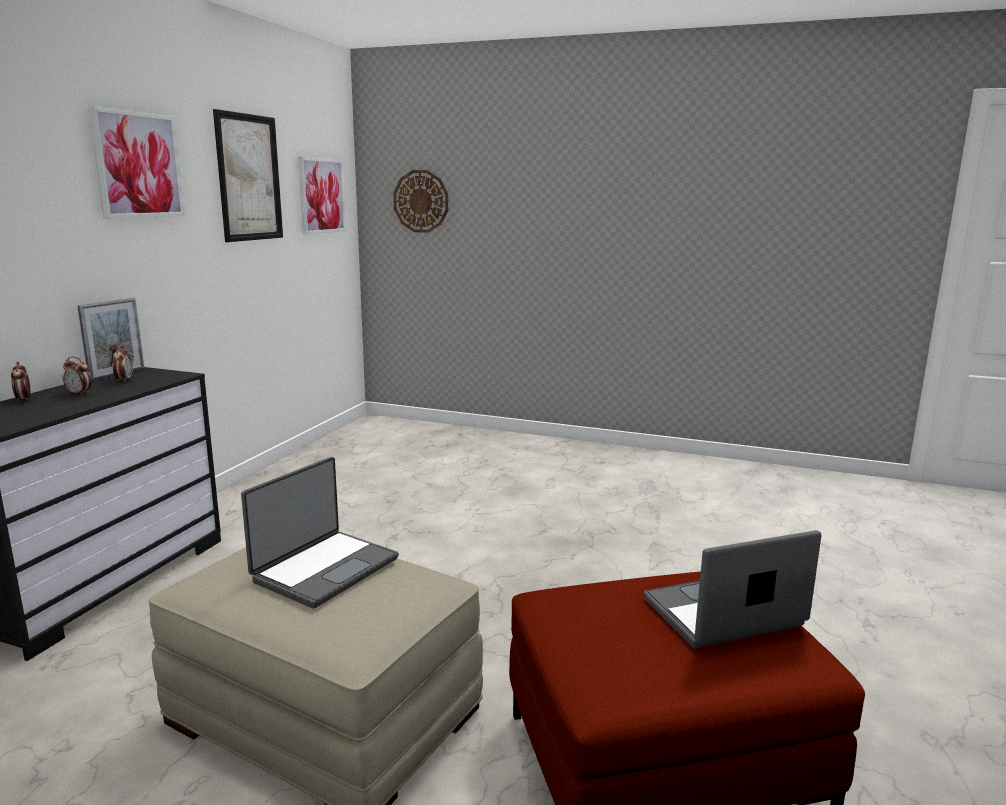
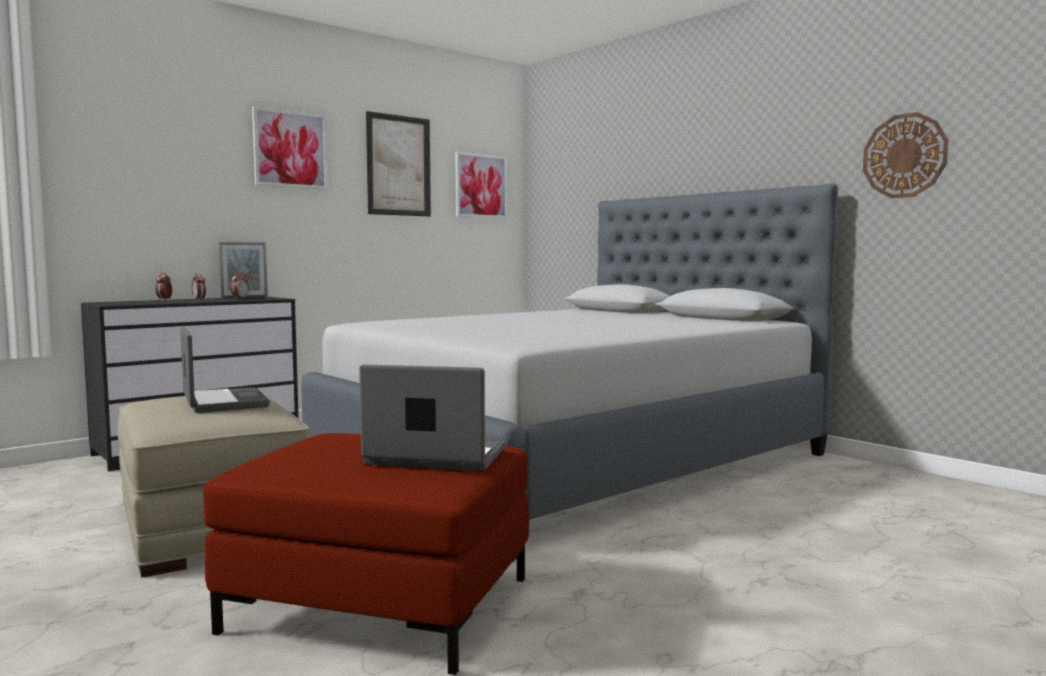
camera: 30 degrees right, 10 degrees down
(324, 569) = (223, 402): laptop -> laptop turned 90 degrees counterclockwise
(421, 201) = (569, 189): wall clock -> wall clock (904, 156)
(541, 506) = (572, 458): none -> grey bed

